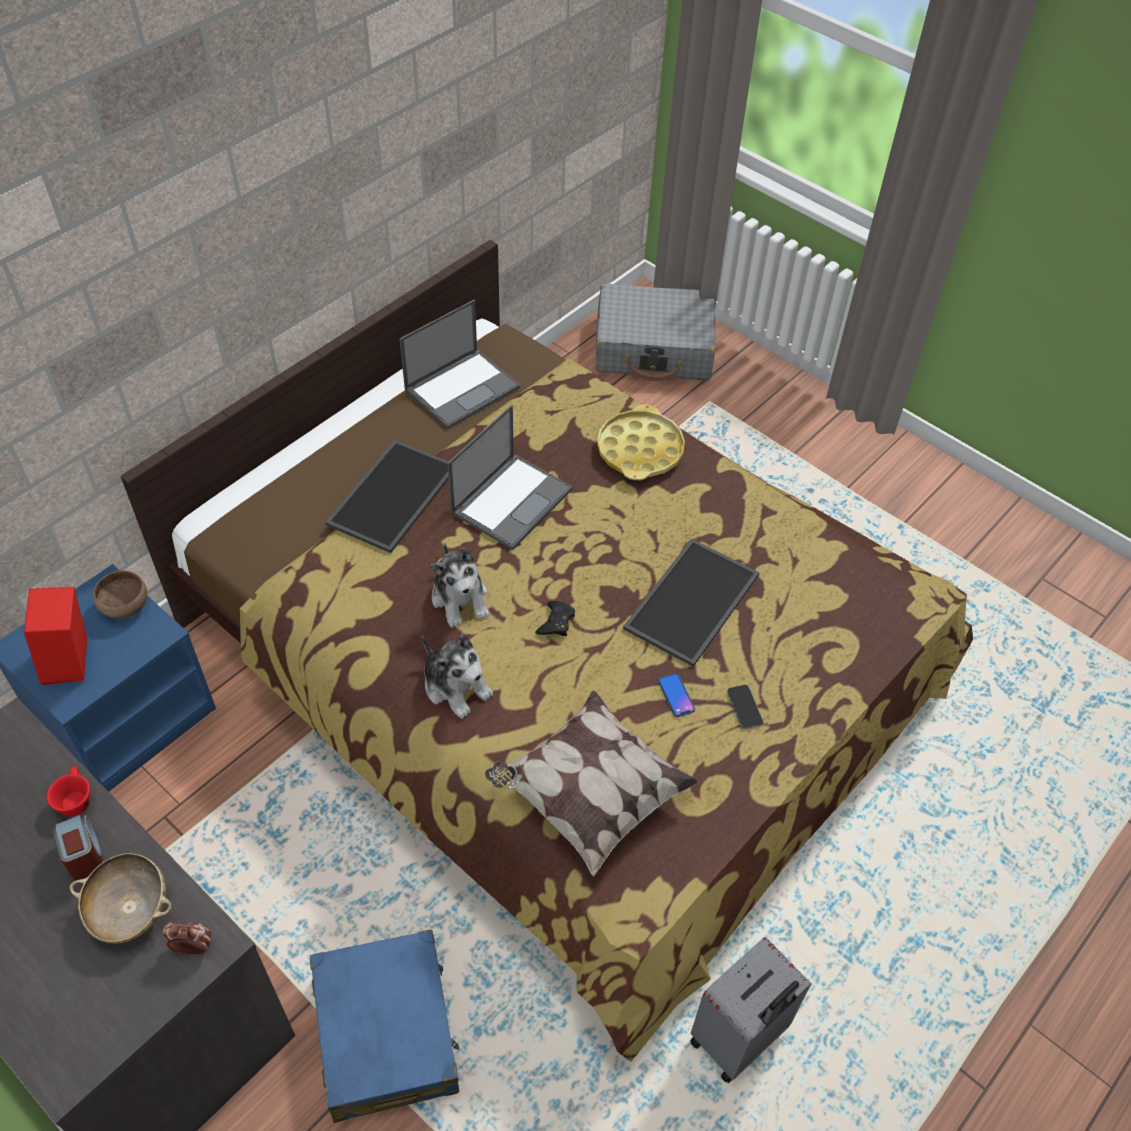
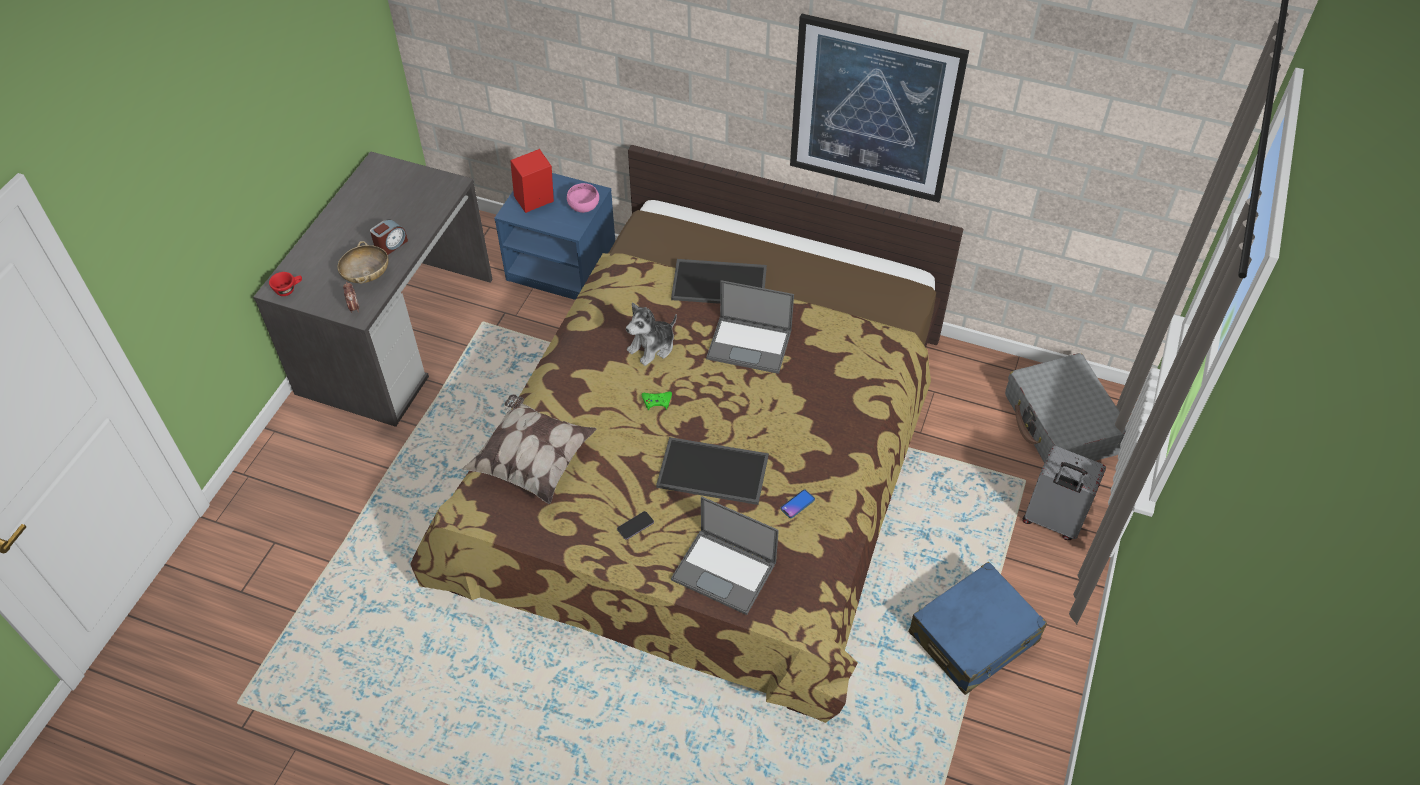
camera: 70 degrees right, 0 degrees up
(75, 798) = (421, 227): red cup -> red cup (288, 289)
(124, 606) = (583, 206): brown bowl -> pink bowl
(374, 171) = (874, 110): none -> picture
(387, 1033) = (411, 468): blue suitcase -> blue suitcase (974, 637)
(456, 686) = (583, 369): plush toy -> none
(463, 388) = (845, 285): laptop -> laptop (725, 571)
(556, 622) = (657, 401): black game controller -> green game controller
(640, 450) = (841, 400): yellow tray -> none
(676, 695) = (628, 484): phone -> phone (797, 504)
(739, 1038) = (466, 655): grey suitcase -> grey suitcase (1052, 521)

